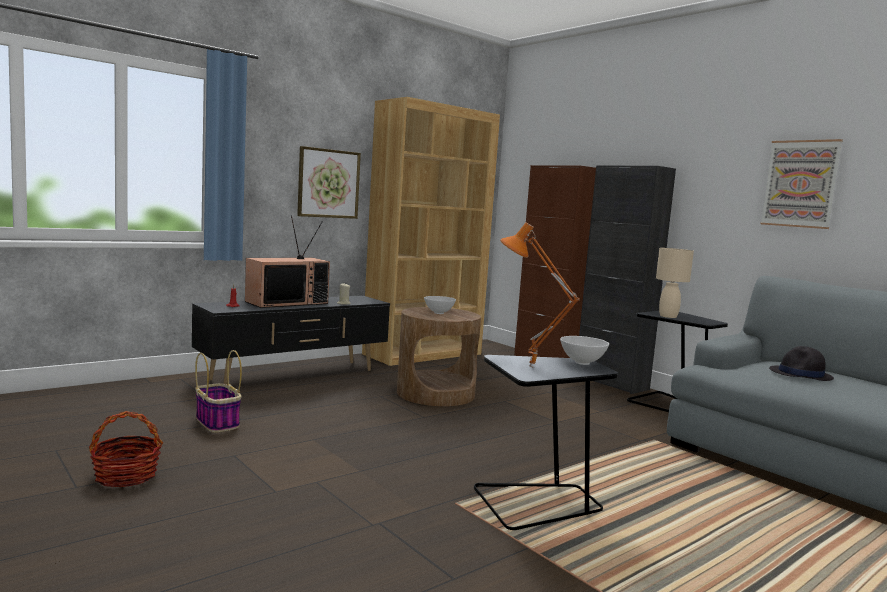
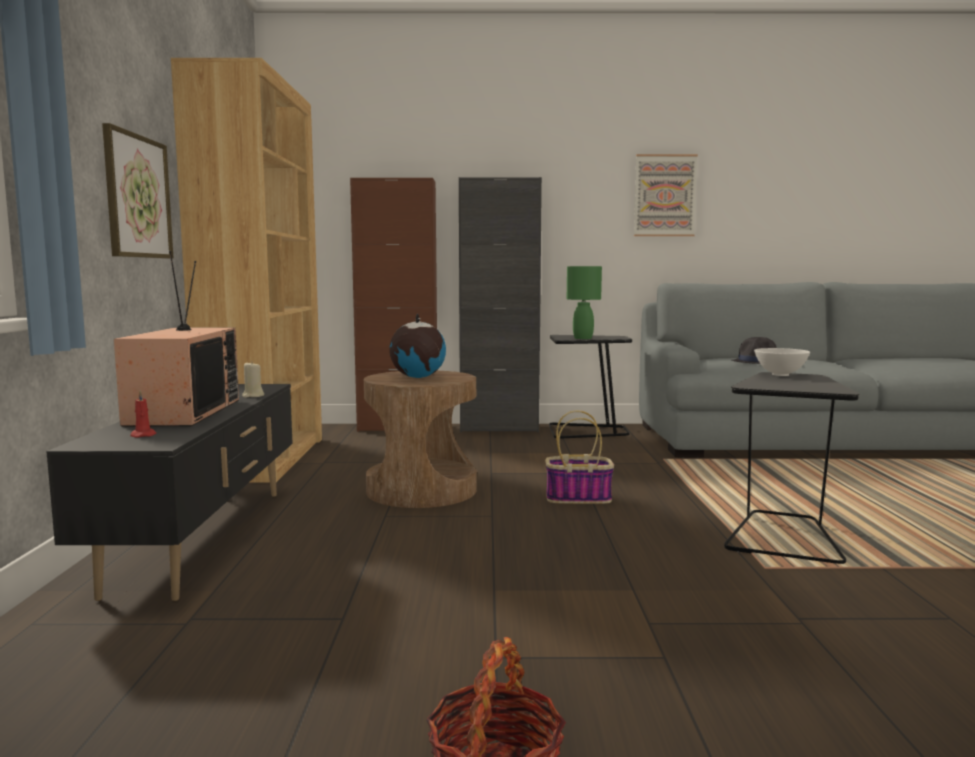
camera: 50 degrees left, 0 degrees up
(218, 423) = (332, 639): basket -> basket (579, 498)
(438, 313) = (417, 377): white bowl -> globe
(529, 367) = (798, 385): orange table lamp -> none
(668, 316) = (582, 338): beige table lamp -> green table lamp

